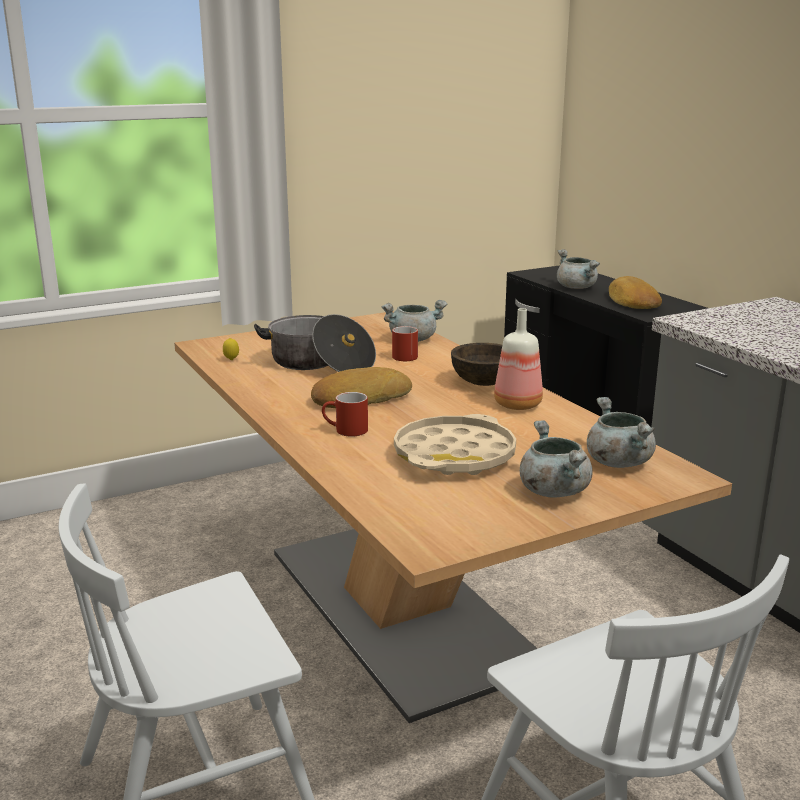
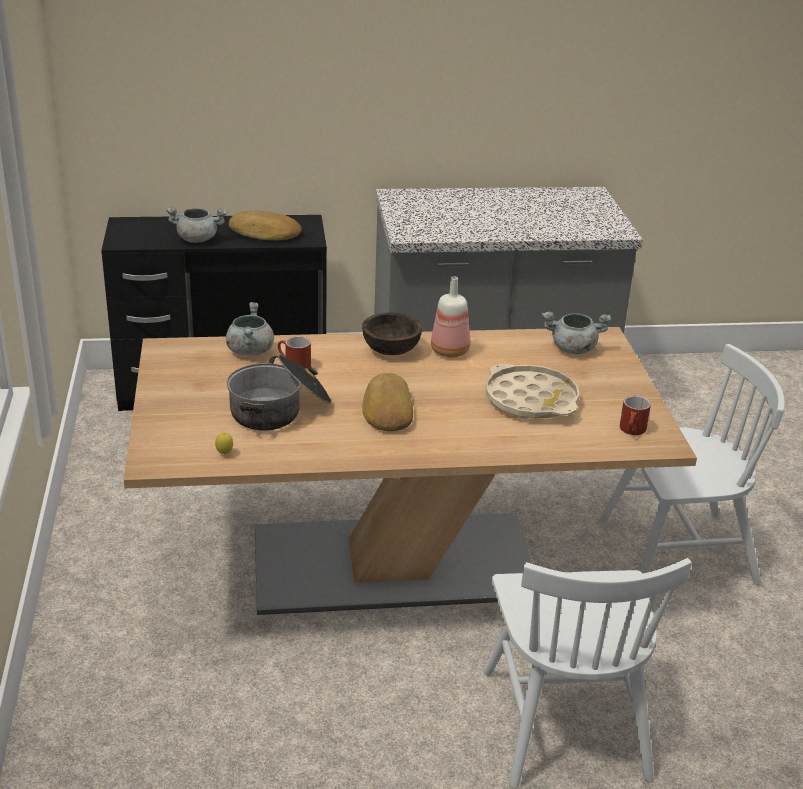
camera: 70 degrees left, 10 degrees up
(345, 431) = (457, 432): red mug -> red mug (632, 431)
(552, 490) = (604, 382): grey cooking pot -> none

